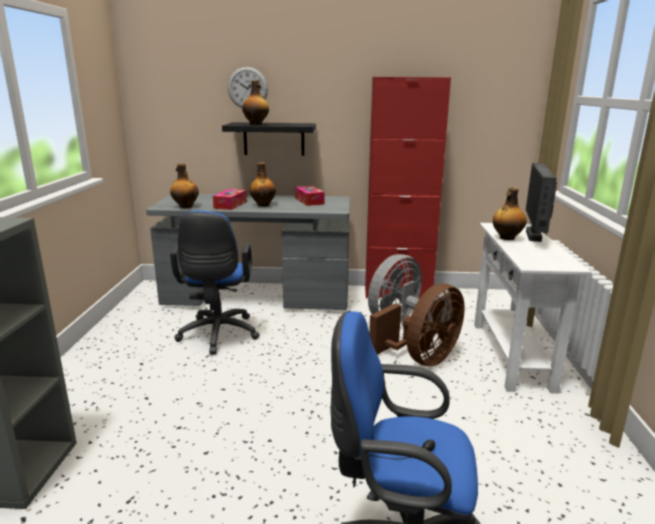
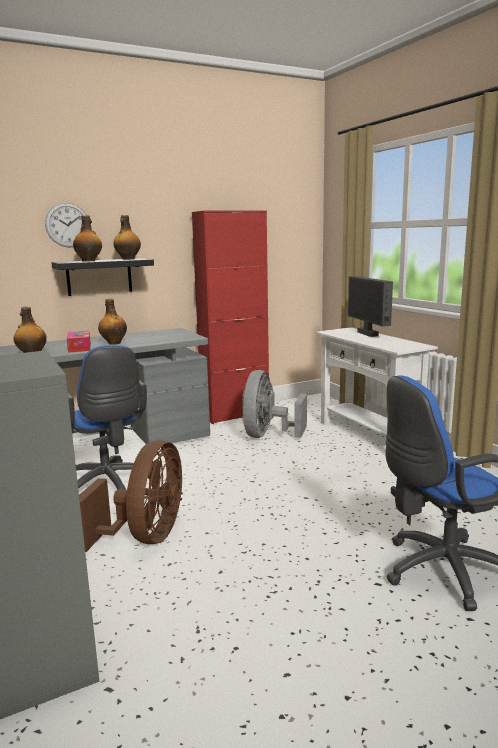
camera: 30 degrees left, 5 degrees down
(309, 201) = (152, 335): tissue box -> none
(422, 359) = (311, 454): brown fan -> brown fan (145, 537)
(506, 238) = (352, 337): bottle -> bottle (128, 259)

